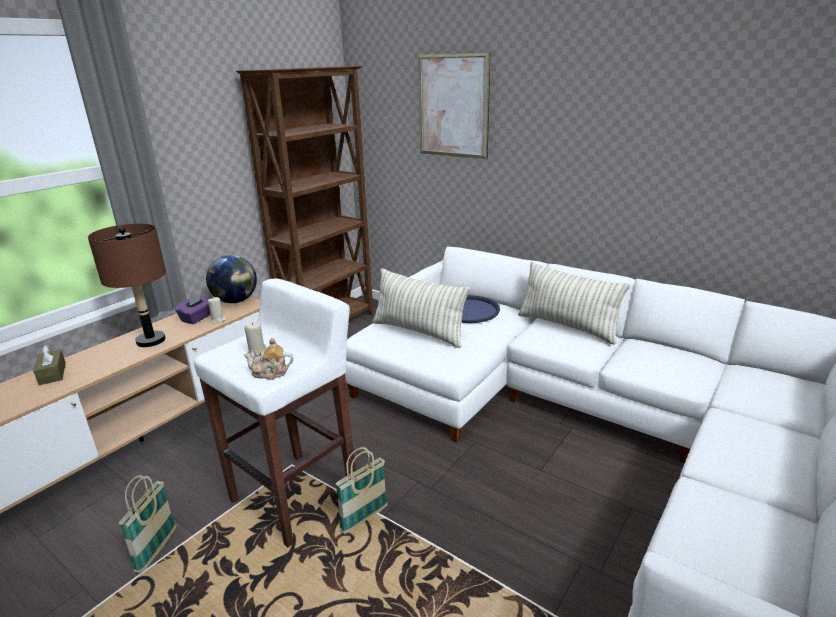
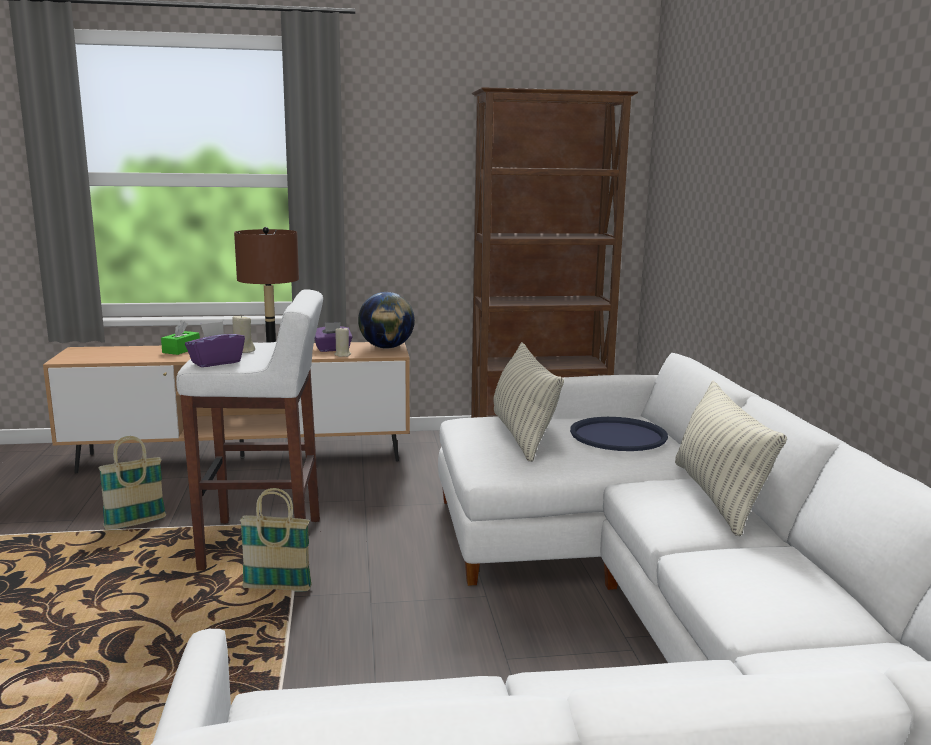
camera: 45 degrees right, 10 degrees down
(52, 374) = (181, 350): brown tissue box -> green tissue box
(270, 373) = (216, 362): teapot -> purple tissue box
(453, 106) = (726, 145): picture -> none

